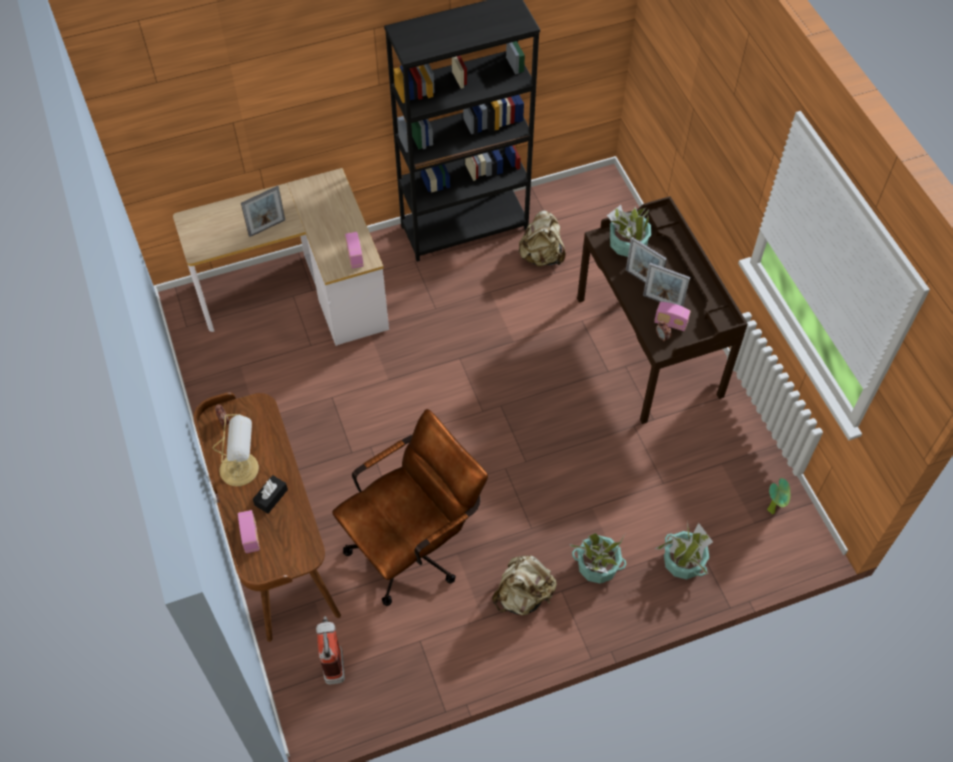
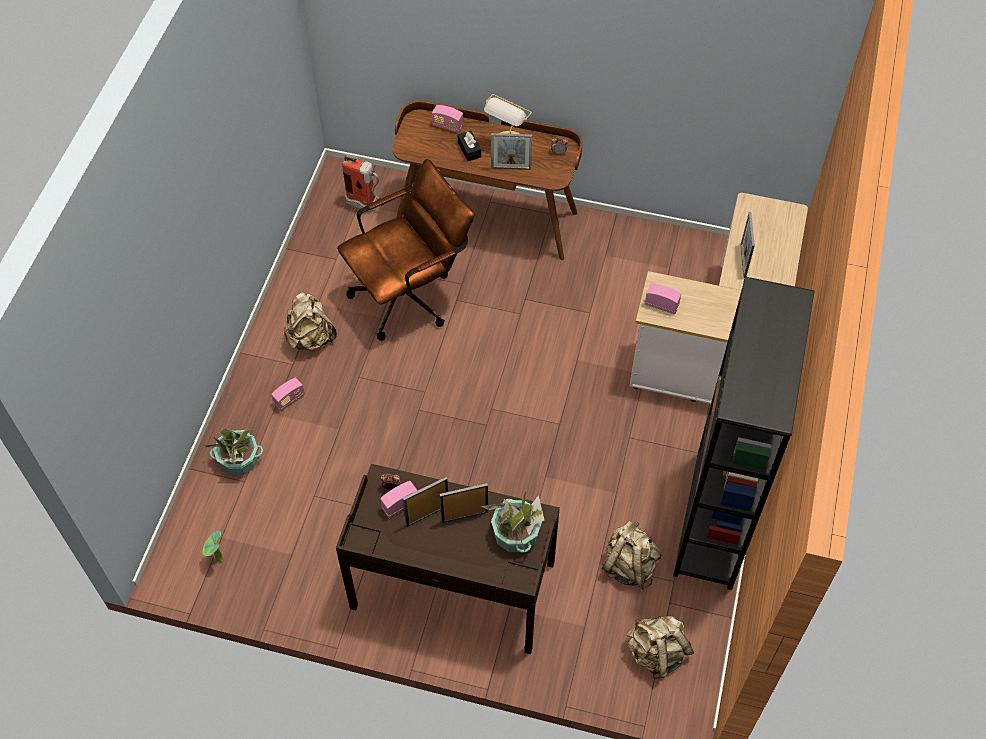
camera: 125 degrees right, 0 degrees up
(271, 448) = (511, 168): none -> picture frame
(414, 545) = (410, 295): brown office chair -> brown office chair turned 120 degrees counterclockwise
(591, 211) = (656, 653): none -> beige backpack
(597, 566) = (289, 400): potted plant -> radio

